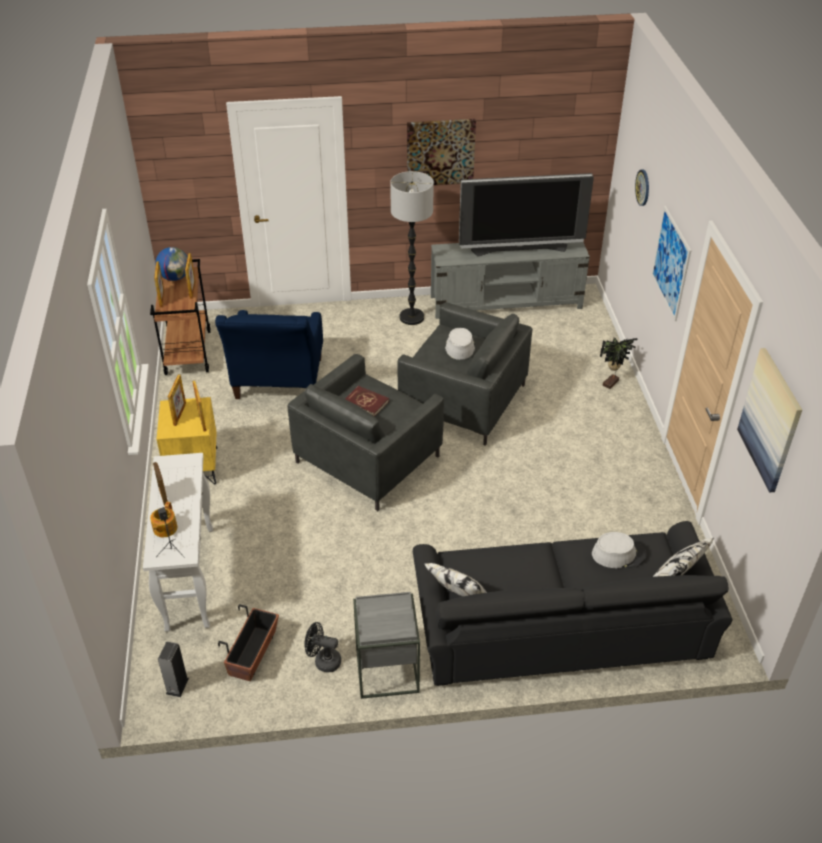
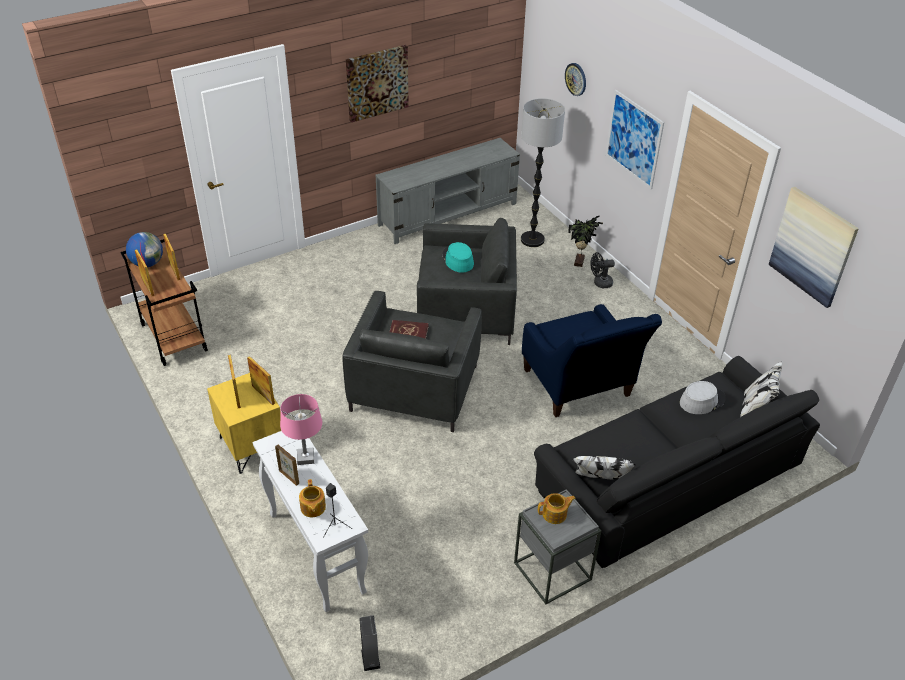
camera: 25 degrees left, 0 degrees up
(187, 484) = (305, 458): none -> pink table lamp
(253, 653) = (423, 601): planter -> none
(277, 383) = (284, 342): blue armchair -> blue armchair (580, 388)
(323, 661) = (491, 583): black fan -> black fan (600, 283)
(384, 611) = (555, 514): none -> teapot
(412, 317) = (372, 248): floor lamp -> floor lamp (532, 240)
(459, 346) = (457, 260): grey hat -> turquoise hat
(520, 249) = (457, 161): television -> none

